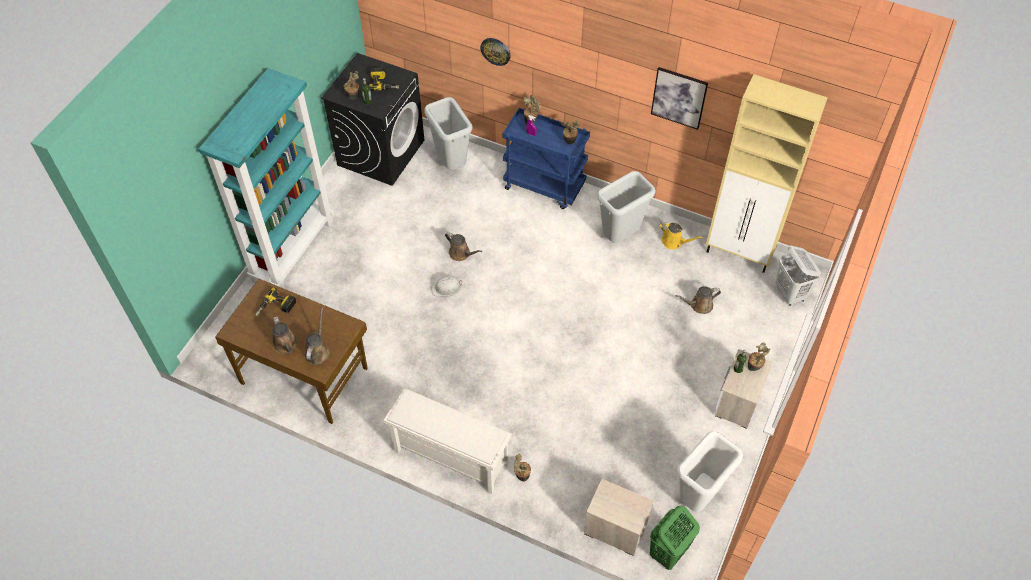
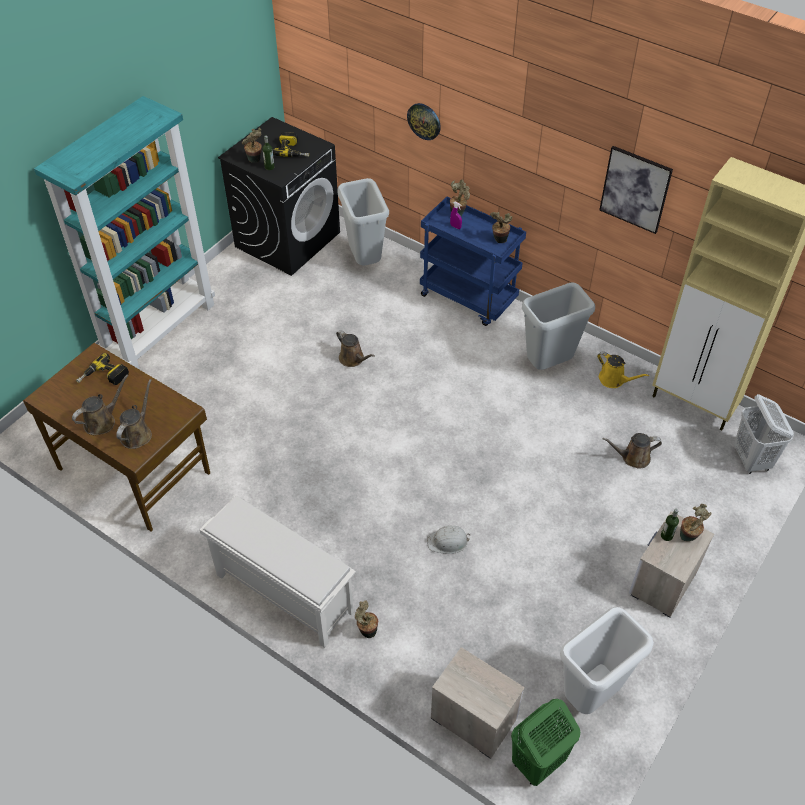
camera: 10 degrees right, 5 degrees down
(286, 345) = (102, 421): brown watering can -> brown watering can turned 120 degrees counterclockwise
(446, 288) = (326, 395): white hard hat -> white hard hat (448, 542)

